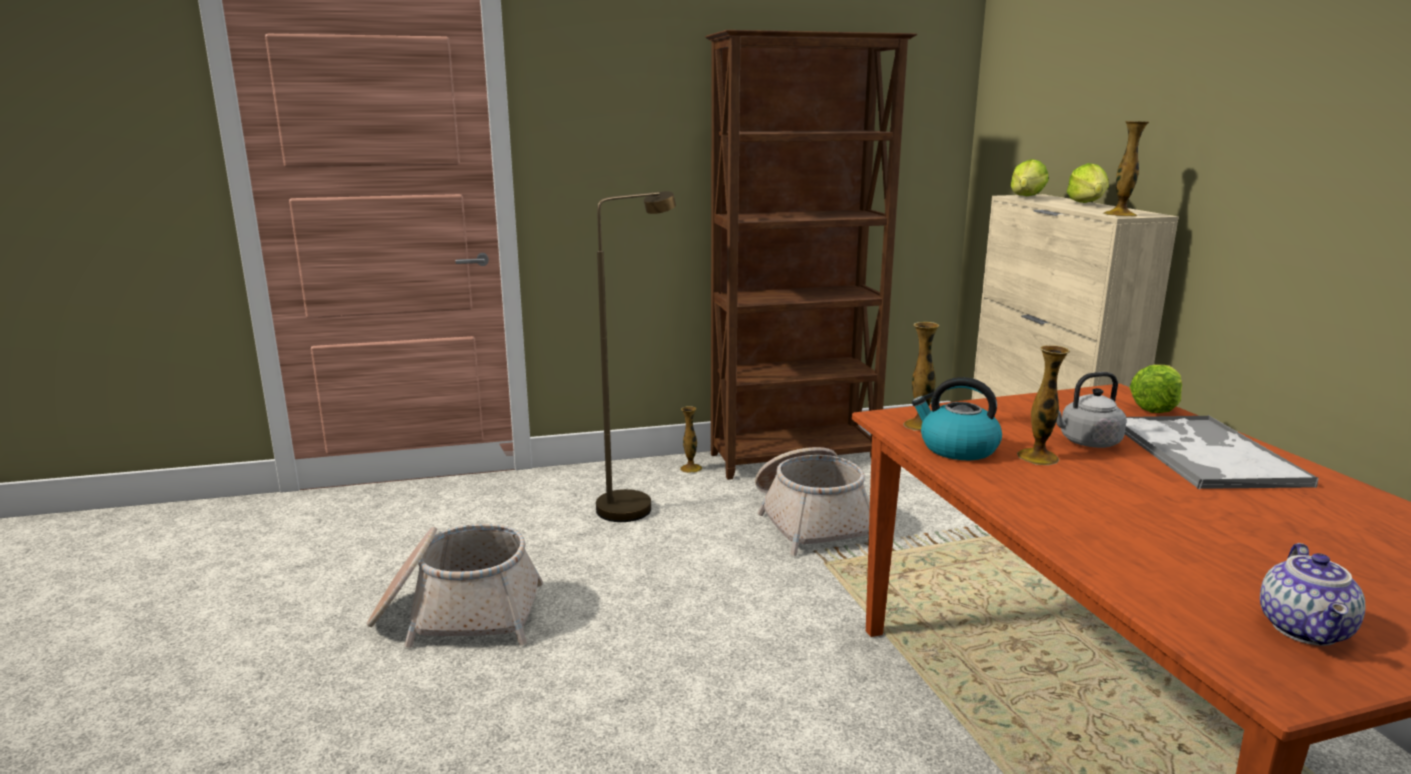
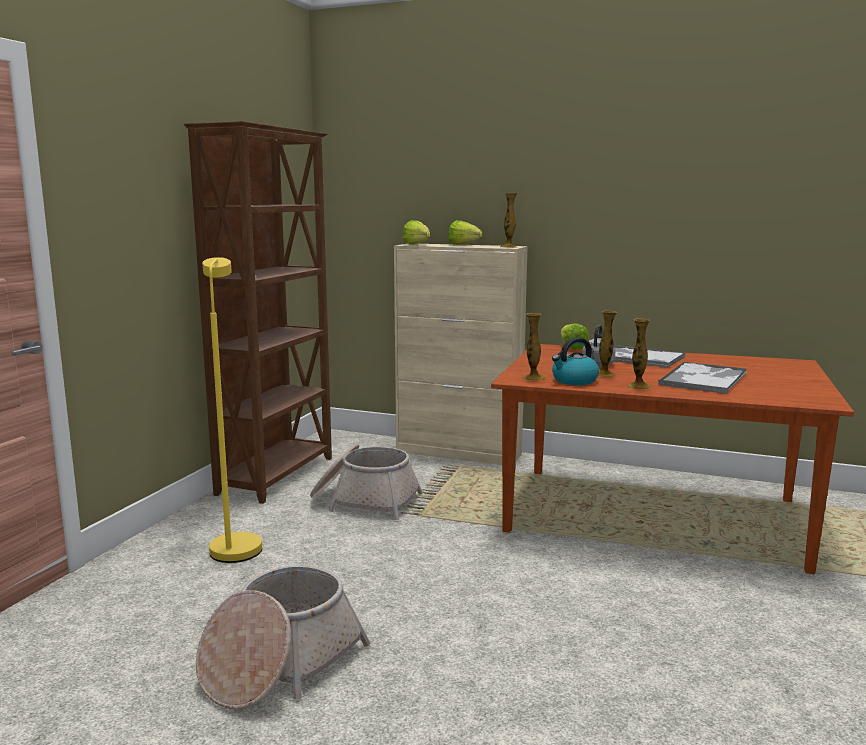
camera: 55 degrees left, 5 degrees down
(634, 504) = (235, 544): brown floor lamp -> yellow floor lamp
(691, 468) = (221, 508): vase -> vase (638, 386)
(1188, 530) = (703, 379): none -> tray
(1306, 630) = (794, 390): teapot -> none

